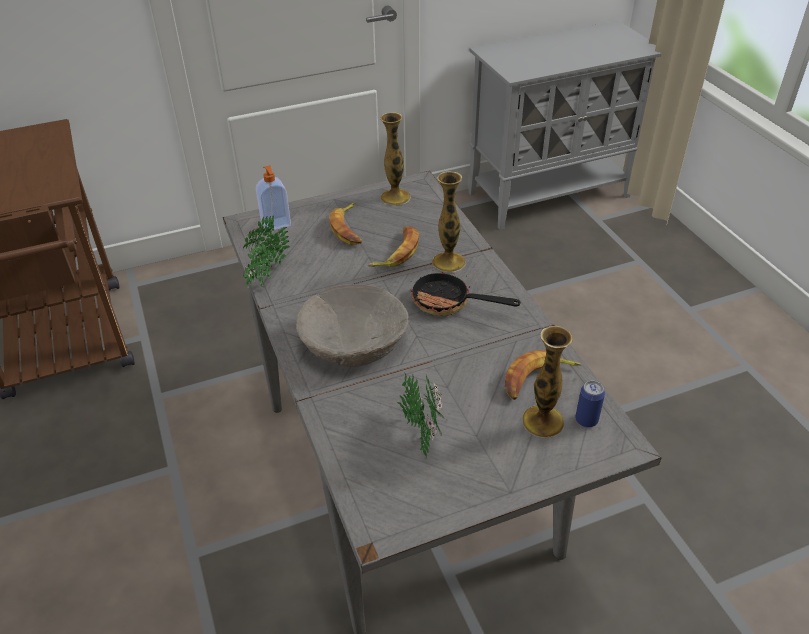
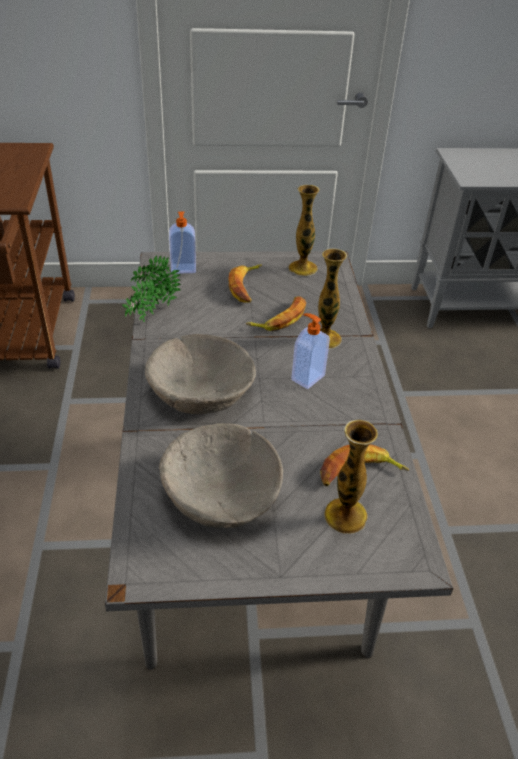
camera: 15 degrees right, 0 degrees up
(420, 431) = (221, 491): potted plant -> beige bowl
(449, 303) = (307, 377): frying pan -> soap dispenser
(586, 420) = (390, 527): can -> none

